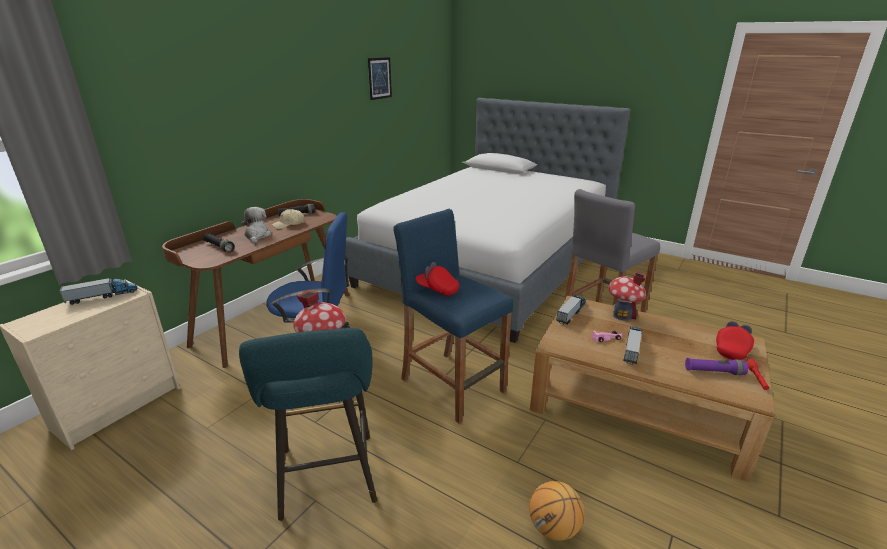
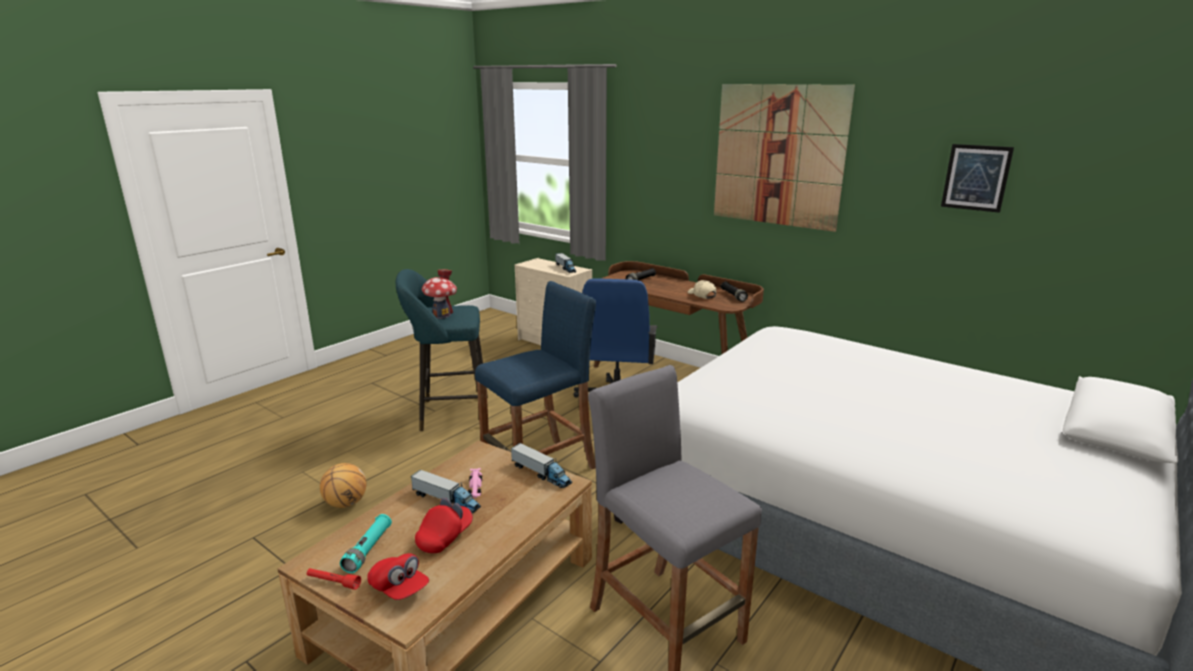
camera: 95 degrees right, 5 degrees down
(257, 236) = (668, 288): plush toy -> none
(276, 82) = (778, 156): none -> picture
(437, 289) = (534, 353): red cap -> red cap (445, 537)
(622, 315) = (523, 513): toy house -> none
(714, 372) = (368, 550): purple flashlight -> turquoise flashlight

